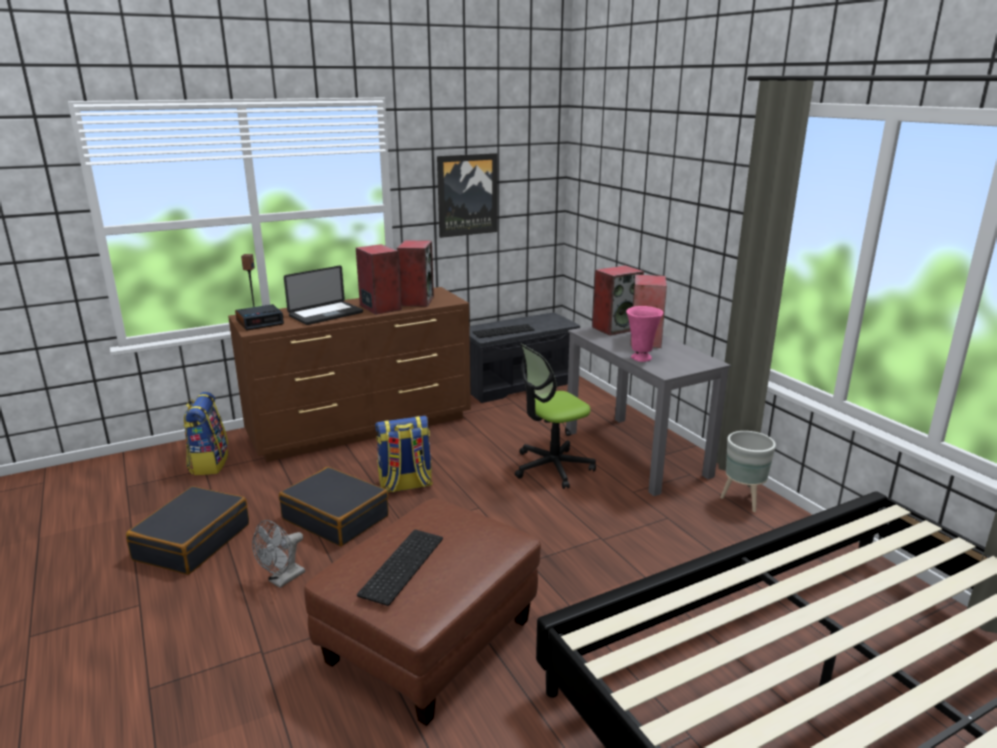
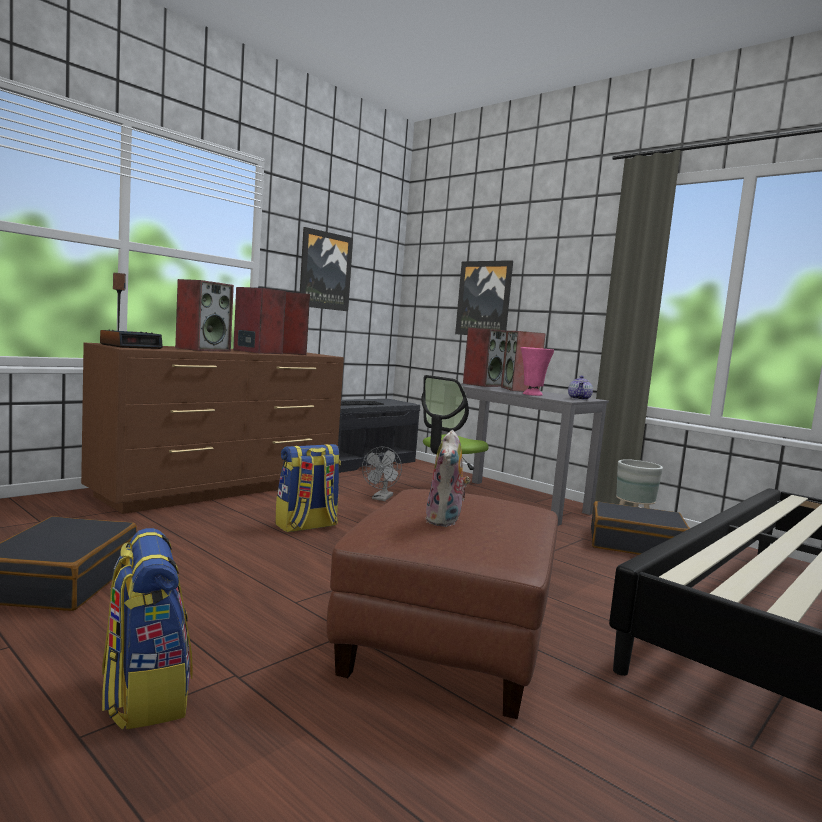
camera: 20 degrees left, 15 degrees down
(209, 463) = (43, 516): backpack -> backpack (145, 695)
(282, 580) = (216, 606): grey fan -> grey fan (381, 498)
(326, 314) = (203, 349): laptop -> speaker
(336, 517) = (245, 552): black suitcase -> black suitcase (635, 544)
(401, 564) = (445, 521): keyboard -> plush toy
(636, 219) = (484, 299): none -> picture
(690, 366) = (579, 399): none -> teapot

